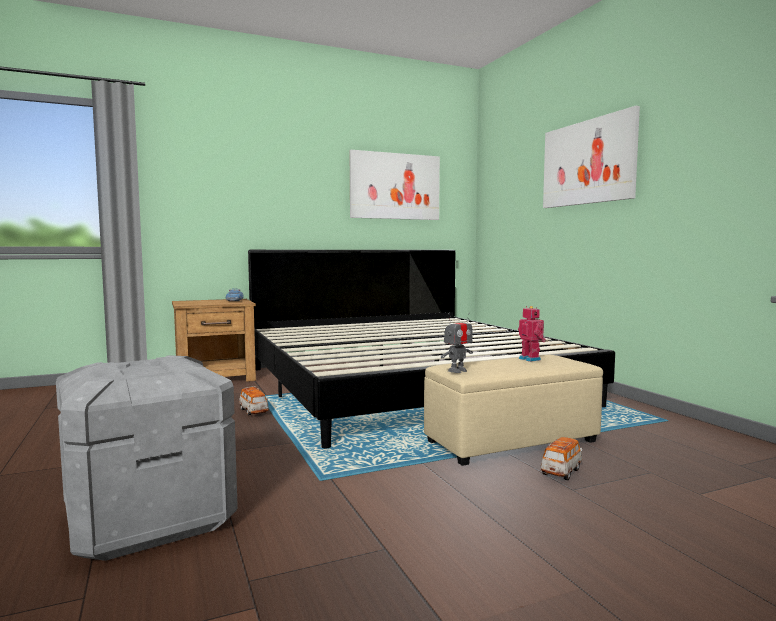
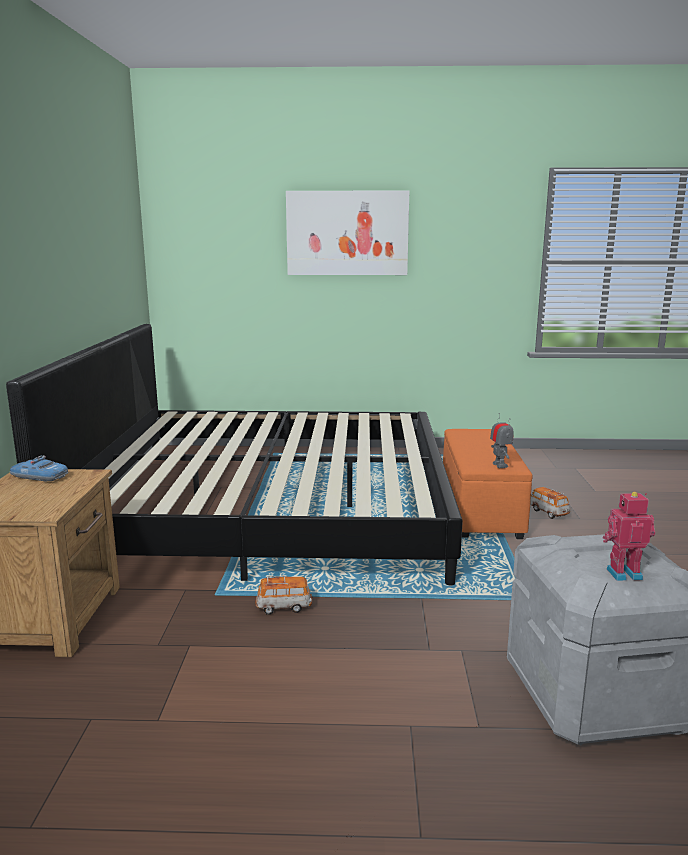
camera: 65 degrees left, 10 degrees up
(395, 186) = (100, 242): picture -> none
(512, 441) = (480, 509): beige ottoman -> orange ottoman
(530, 359) = (471, 438): toy robot -> toy robot (623, 573)

